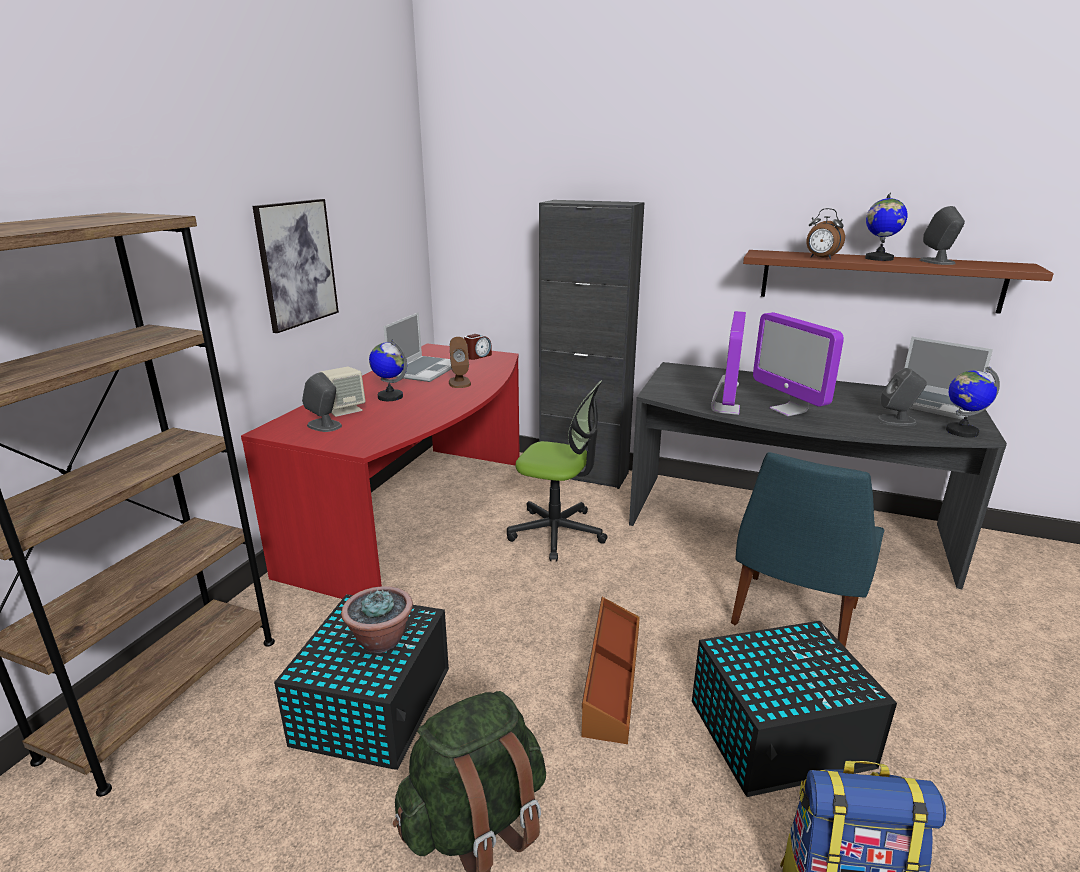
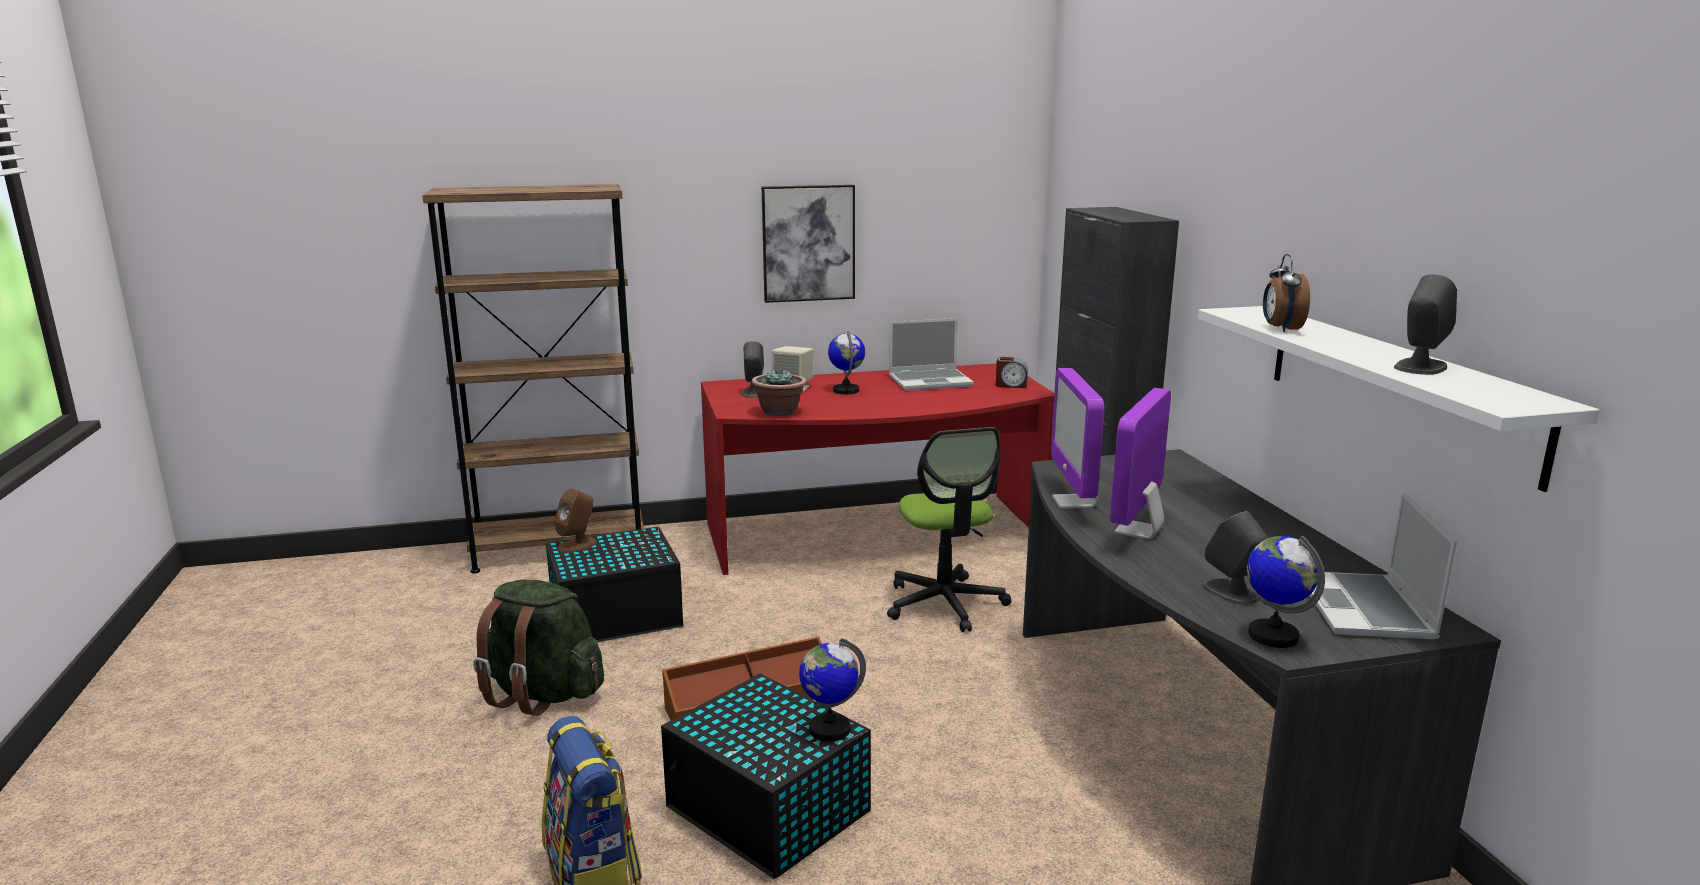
camera: 55 degrees right, 5 degrees down
(380, 640) = (618, 555): potted plant -> potted plant (779, 412)
(459, 382) = (925, 398): brown speaker -> brown speaker (577, 545)
(725, 409) = (1074, 502): monitor -> monitor turned 105 degrees clockwise
(792, 618) = (978, 780): blue chair -> none
(878, 258) = (1359, 346): globe -> globe (829, 729)
(878, 280) = (1396, 387): brown shelf -> white shelf

